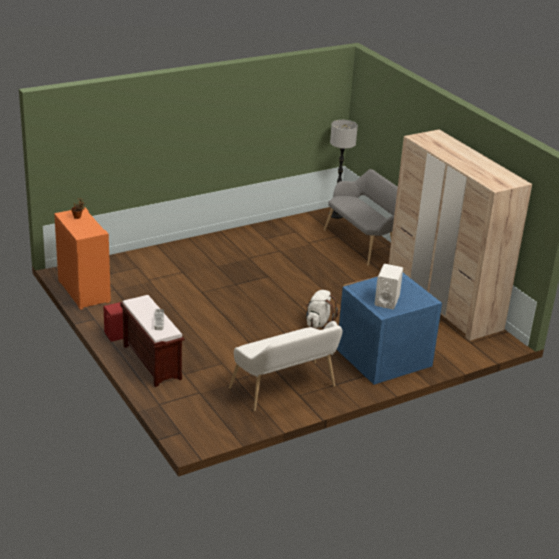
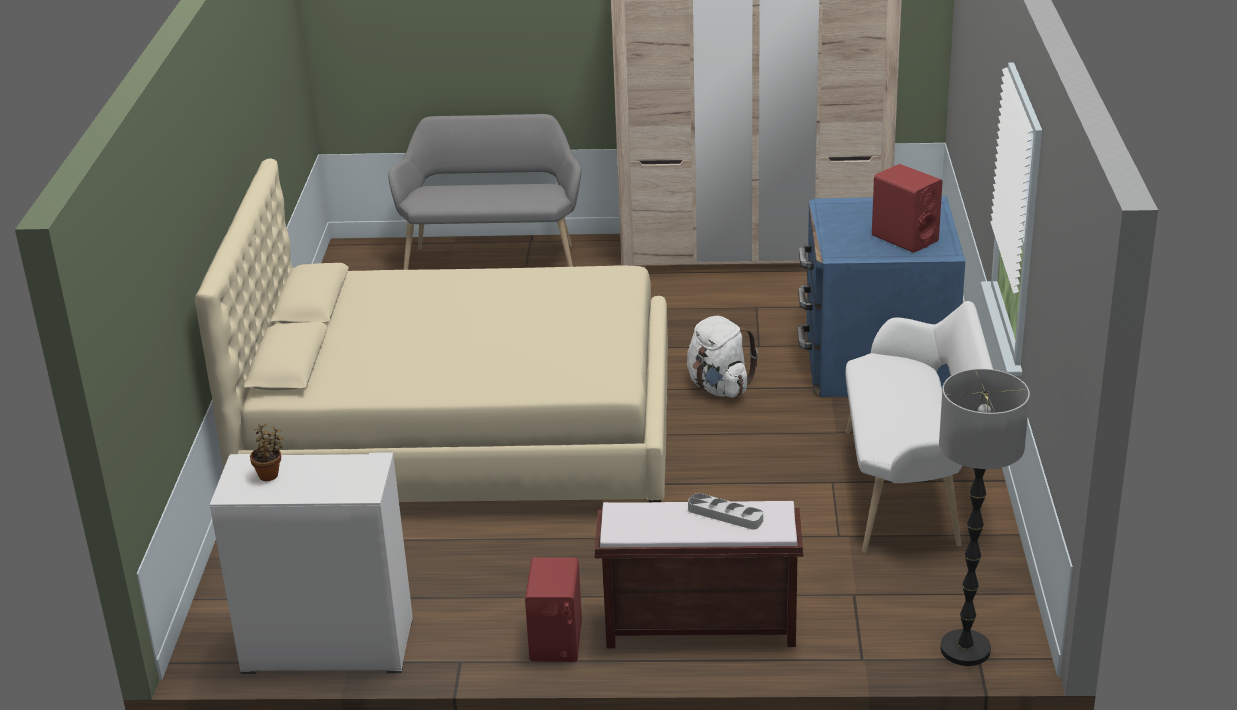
camera: 55 degrees left, 0 degrees up
(83, 291) = (327, 647): orange cabinet -> white cabinet
(228, 276) = (461, 436): none -> beige bed
(336, 215) = (363, 254): floor lamp -> floor lamp (965, 650)
(387, 300) = (904, 238): white speaker -> red speaker

